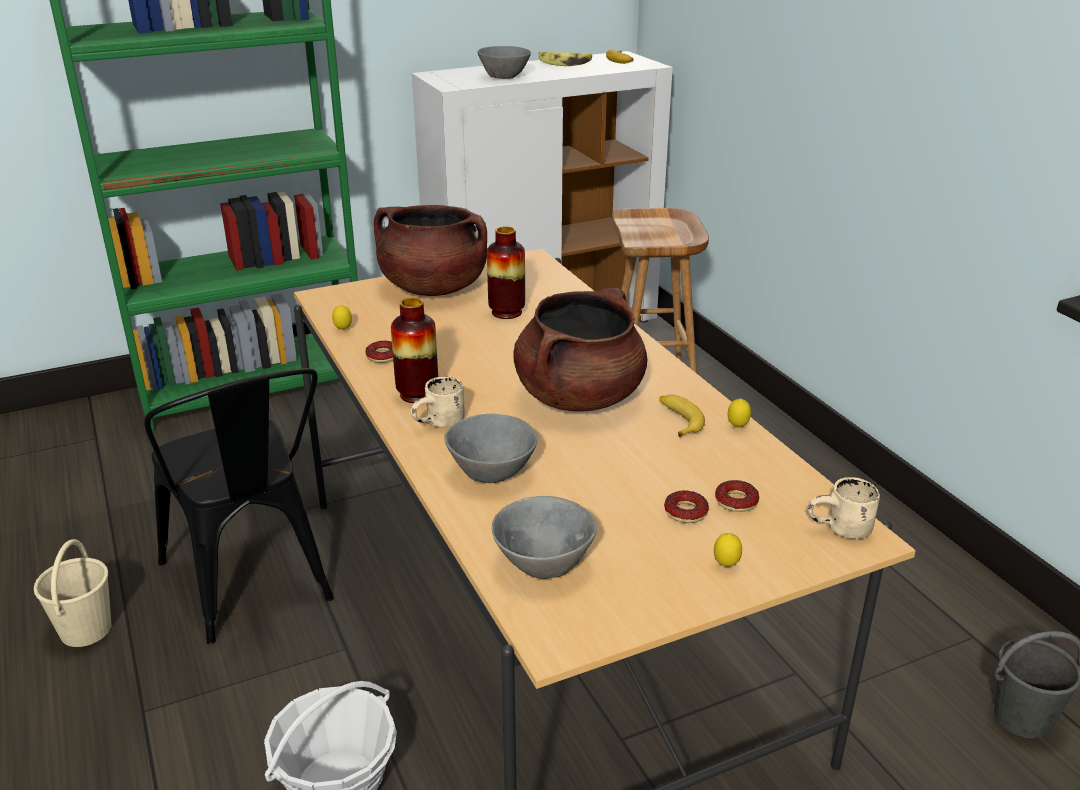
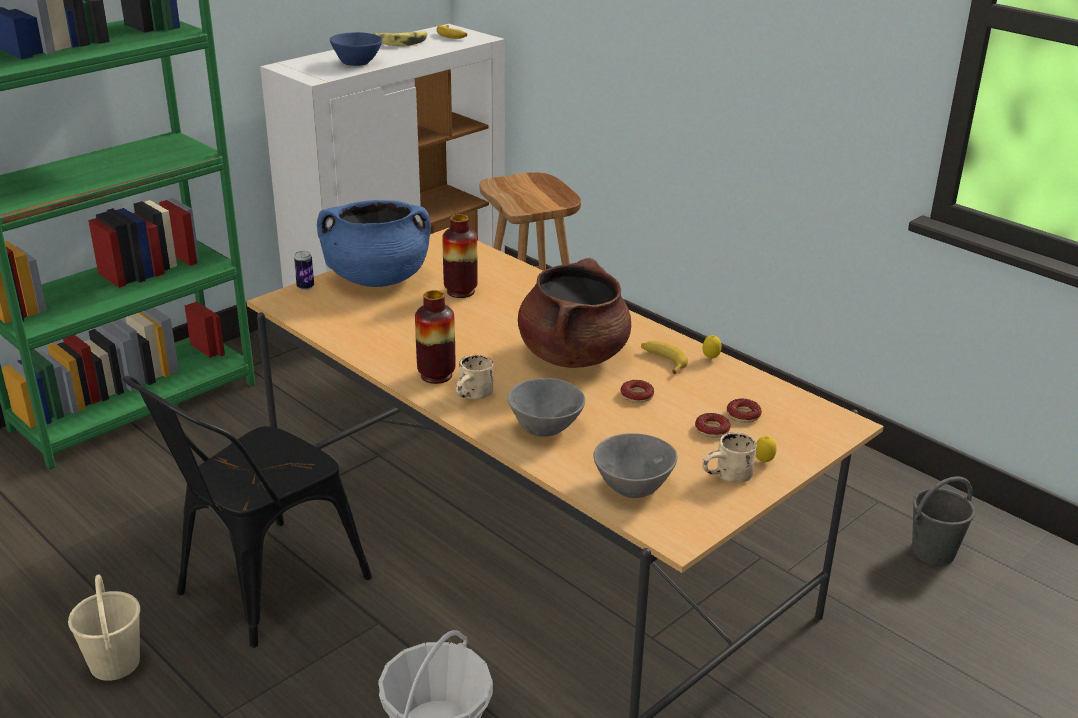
camera: 20 degrees left, 0 degrees up
(254, 587) = (259, 590): black chair -> black chair turned 90 degrees clockwise
(343, 330) = (324, 329): lemon -> none
(358, 286) = (305, 287): none -> can
(383, 356) = (380, 347): donut -> donut (637, 395)
(433, 288) = (377, 278): brown cooking pot -> blue cooking pot
(505, 77) = (358, 63): grey bowl -> blue bowl
(841, 531) = (828, 422): beige mug -> beige mug (729, 478)

